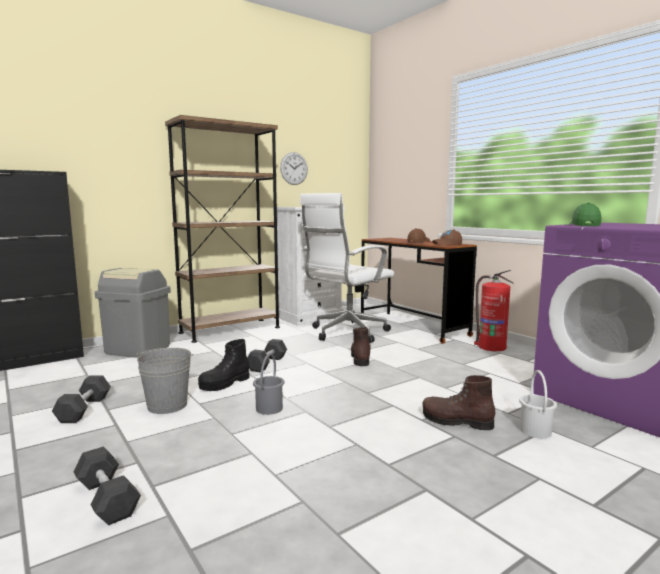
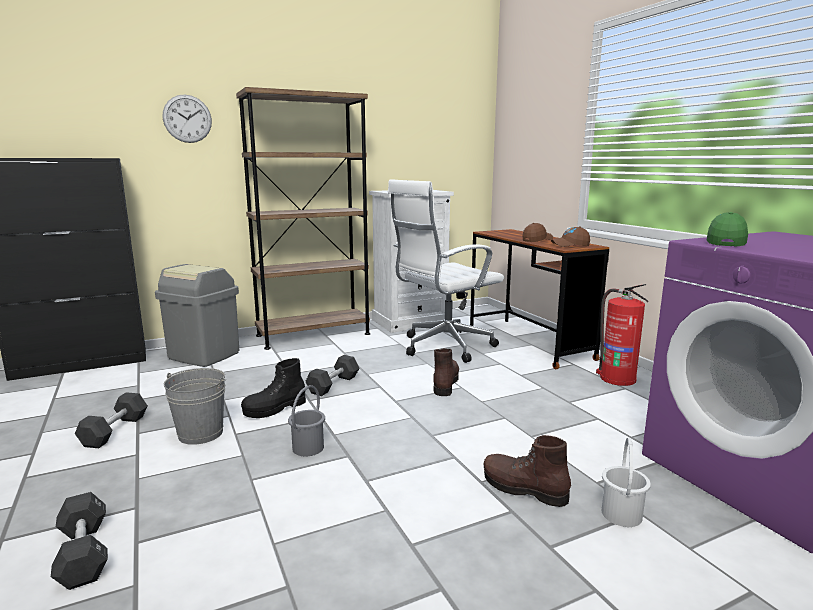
camera: 10 degrees right, 5 degrees up
(294, 168) = (396, 143): wall clock -> wall clock (187, 119)

